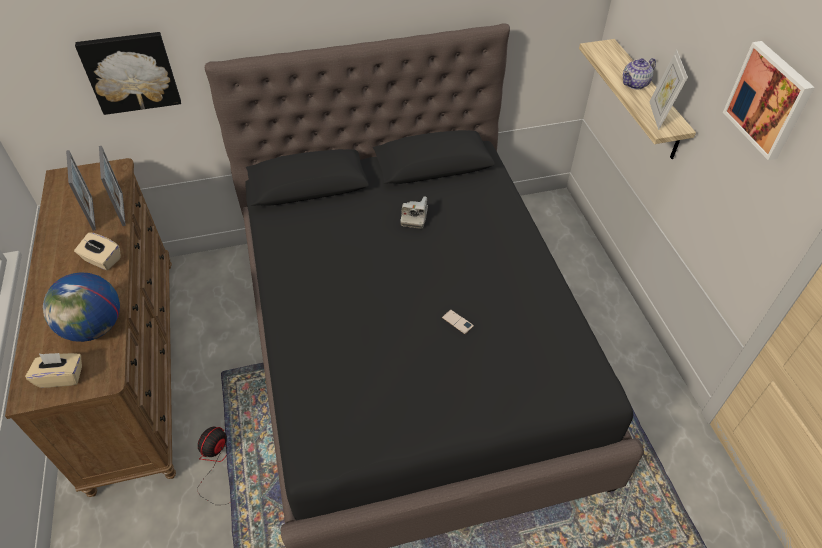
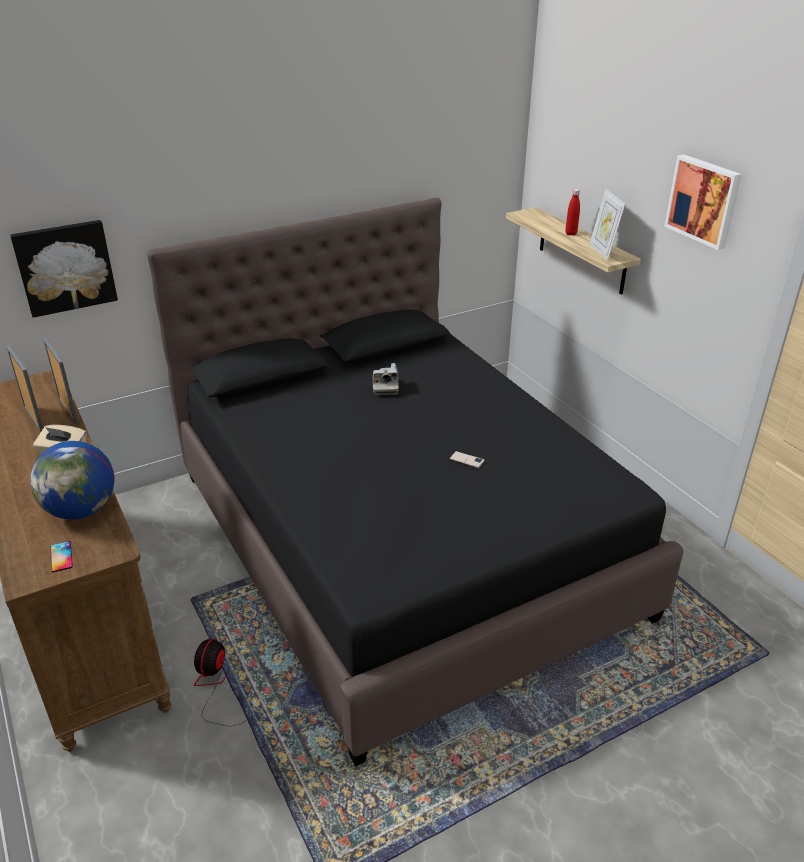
camera: 15 degrees left, 15 degrees down
(62, 377) = (61, 557): beige tissue box -> phone
(635, 84) = (571, 234): teapot -> red bottle

